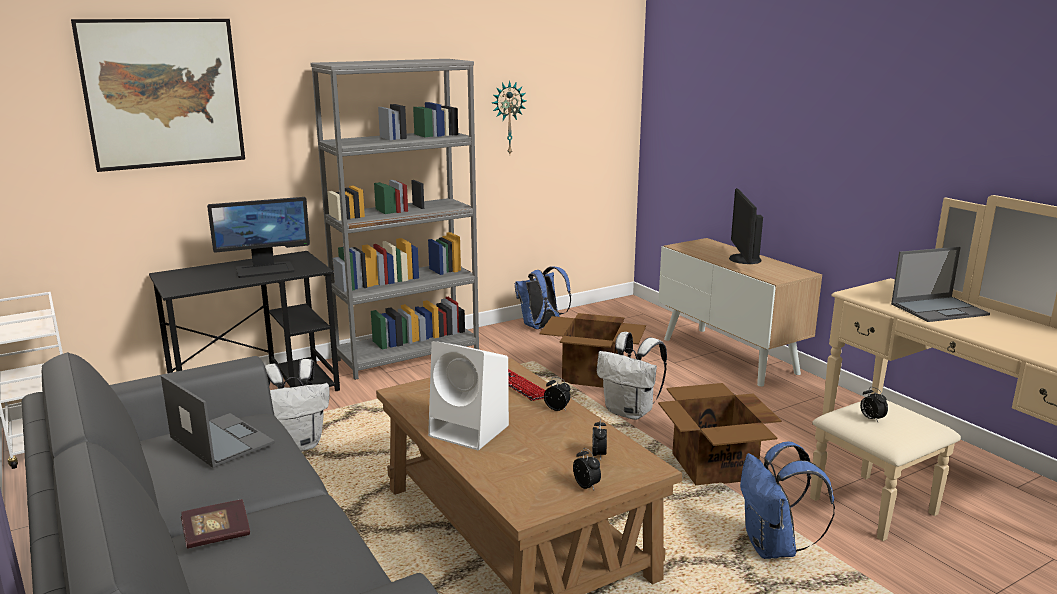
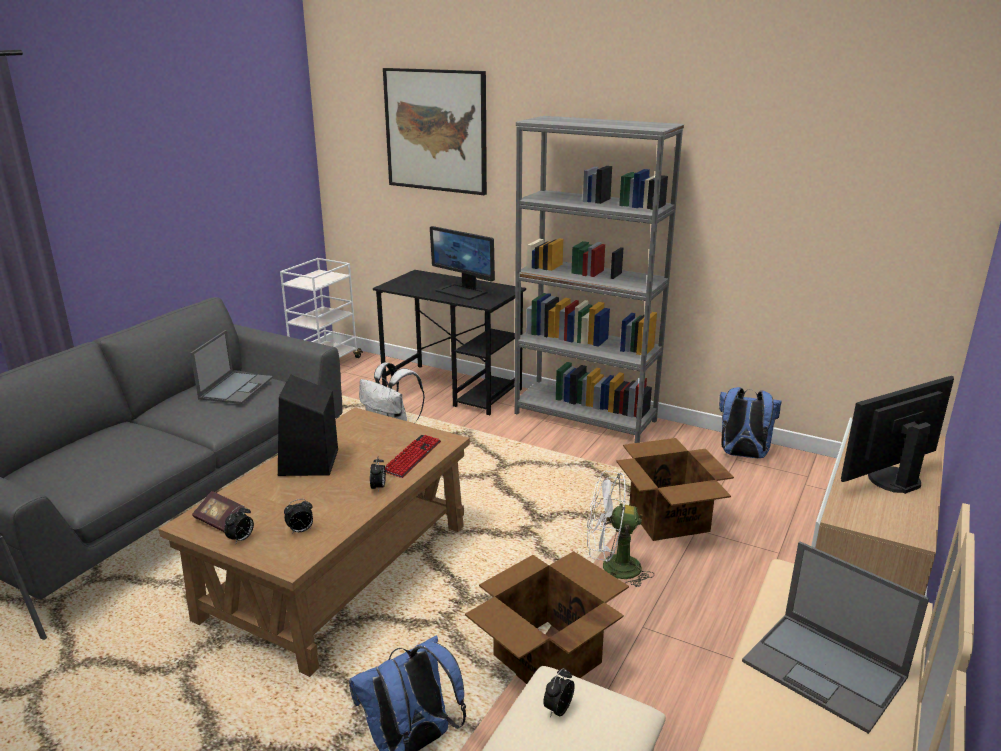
camera: 60 degrees right, 5 degrees up
(217, 535) = (119, 430): book -> book (220, 521)
(471, 431) = (309, 463): white speaker -> black speaker
(508, 118) = (760, 202): wall clock -> none
(630, 412) = (612, 568): white backpack -> white fan

